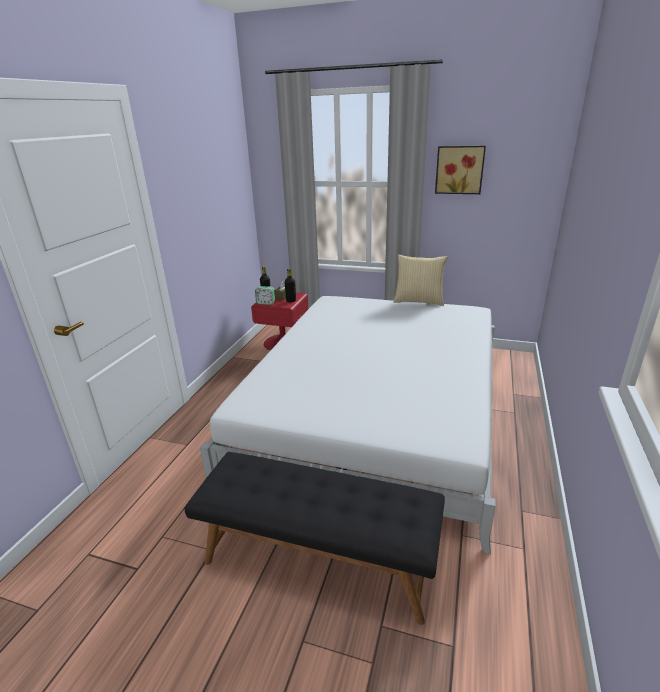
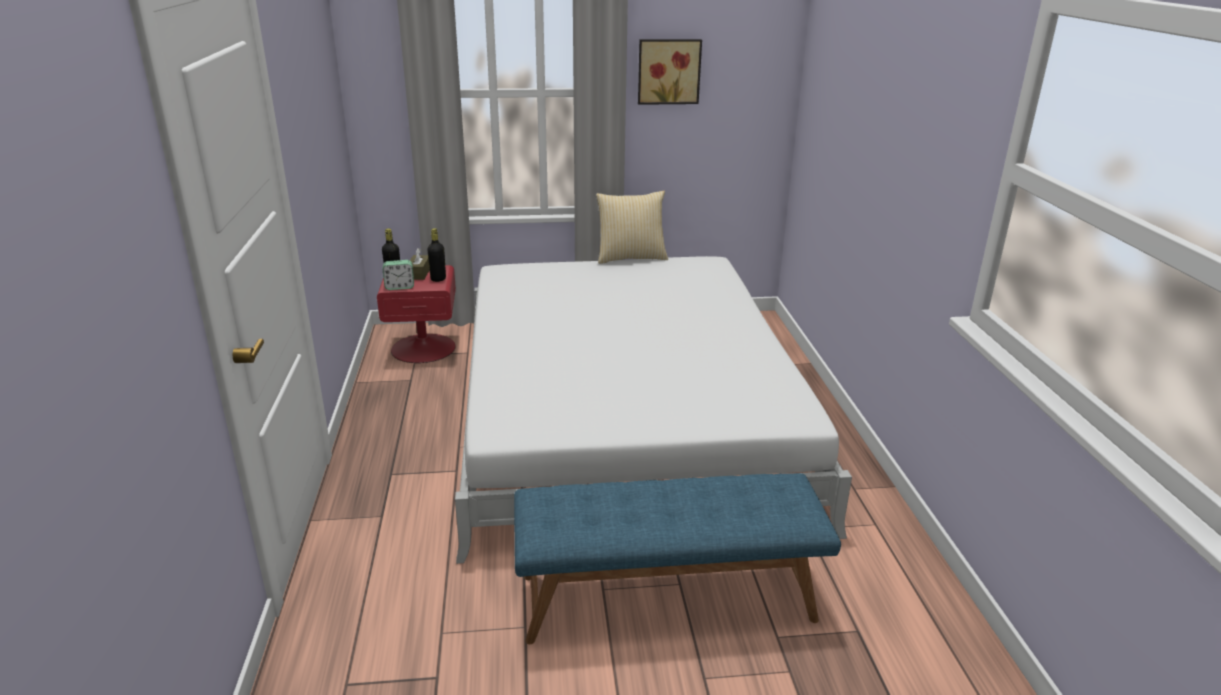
camera: 25 degrees left, 0 degrees up
(319, 558) = (667, 596): black bench -> blue bench

